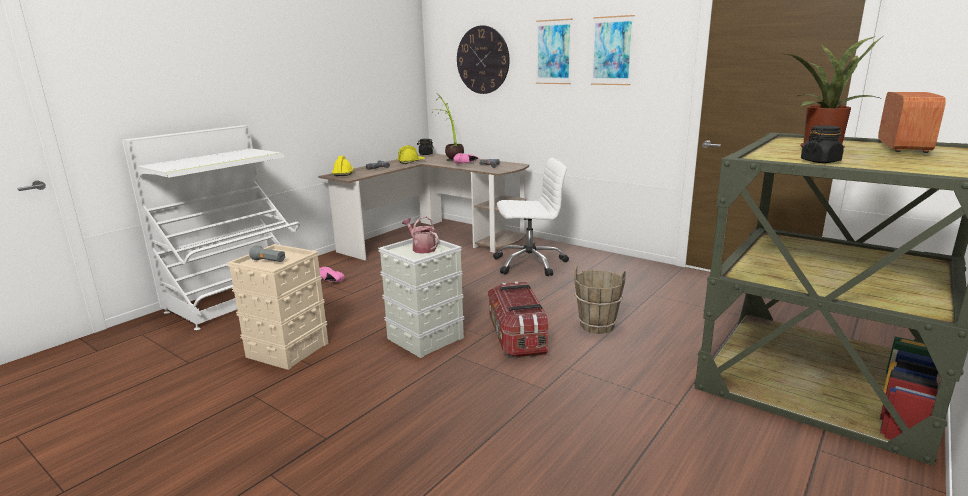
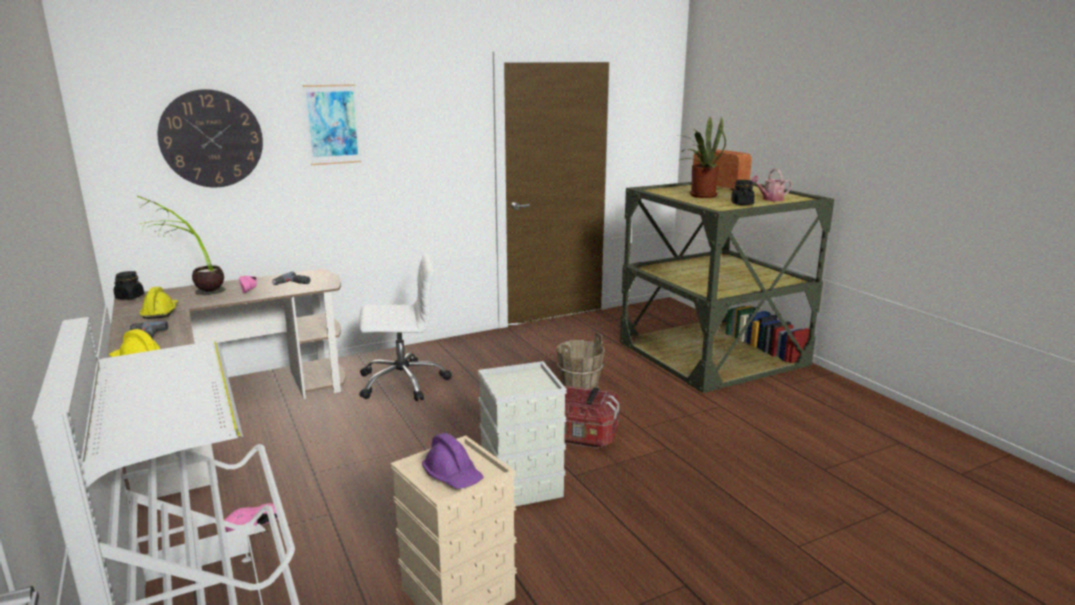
camera: 65 degrees left, 0 degrees up
(269, 261) = (453, 476): grey flashlight -> purple hard hat
(422, 248) = (515, 381): watering can -> watering can (770, 199)
(530, 263) = (403, 382): white office chair -> white office chair turned 60 degrees clockwise
(612, 51) = (409, 121): picture -> none

